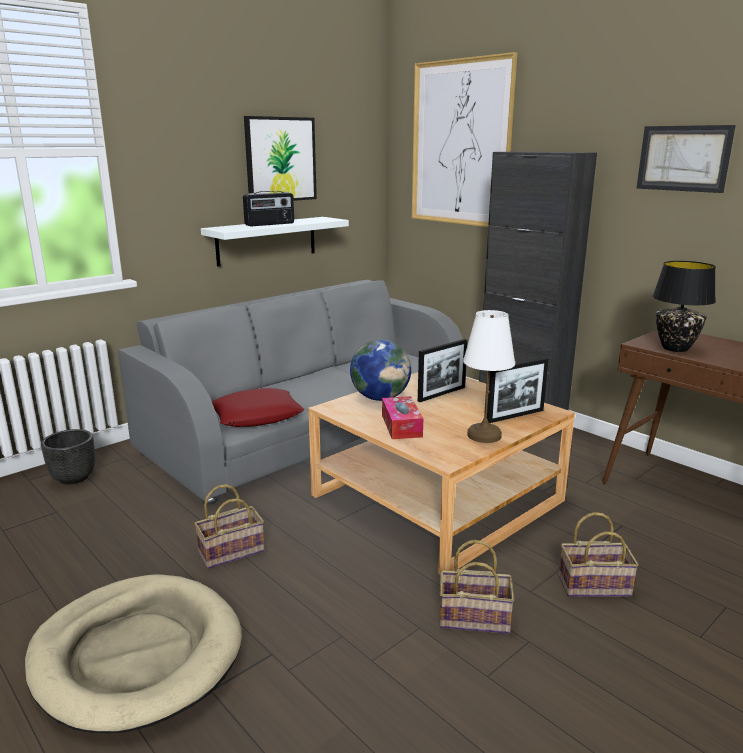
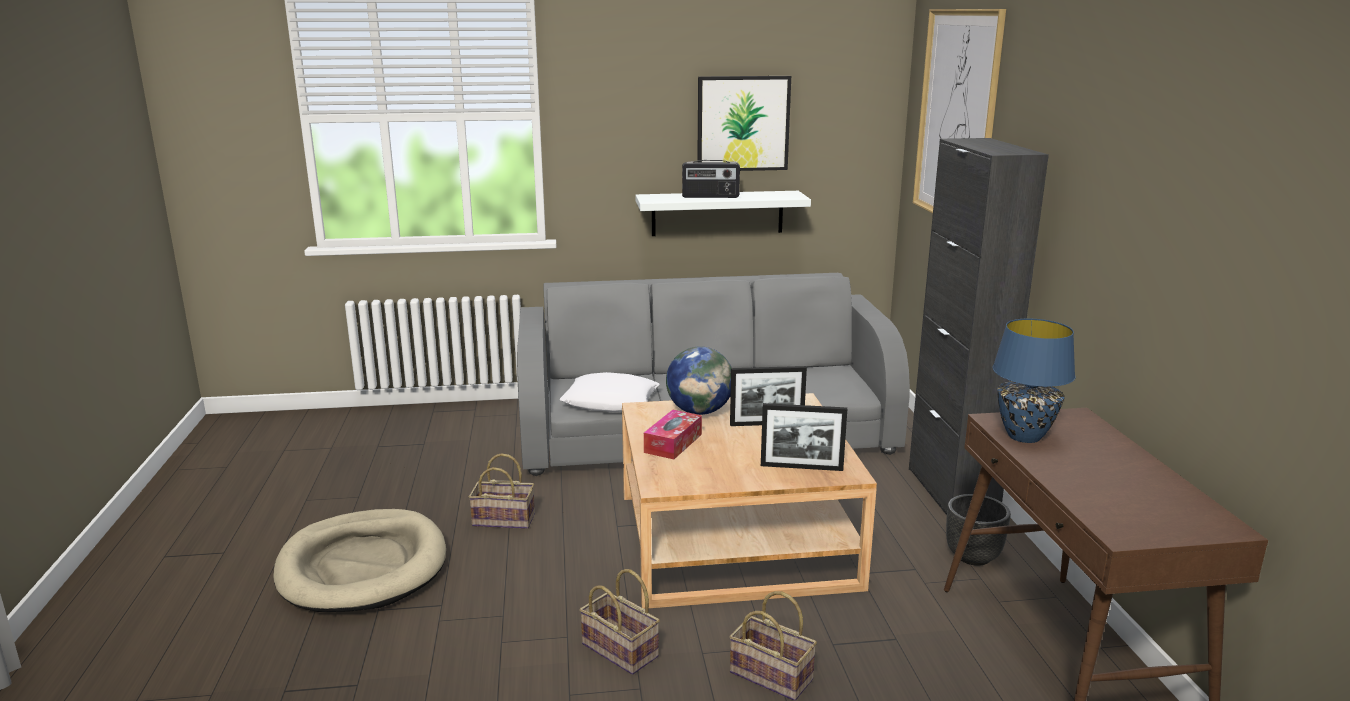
camera: 35 degrees right, 0 degrees up
(74, 477) = (463, 419): black planter -> black planter (973, 556)
(257, 415) = (610, 401): red pillow -> white pillow
(483, 435) = (733, 475): white table lamp -> none
(675, 348) = (1025, 436): black table lamp -> blue table lamp
(683, 158) = (1124, 179): picture -> none

